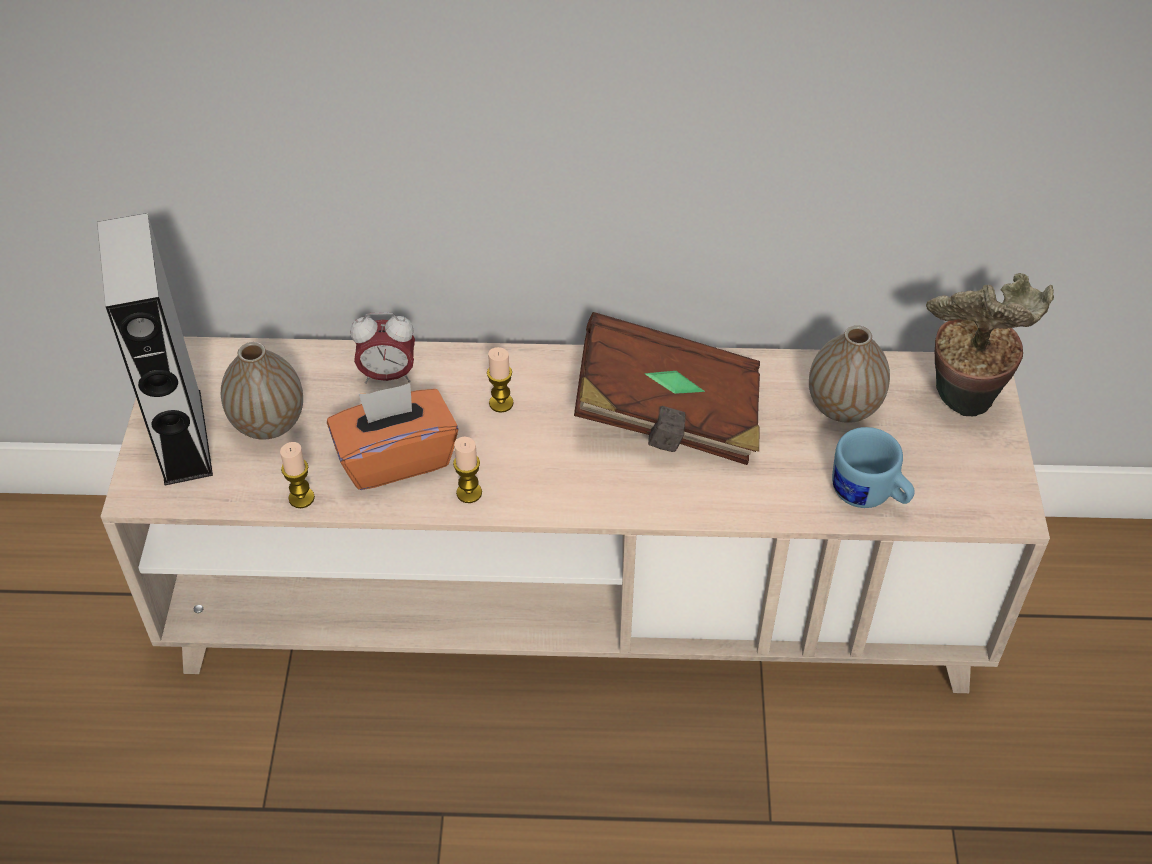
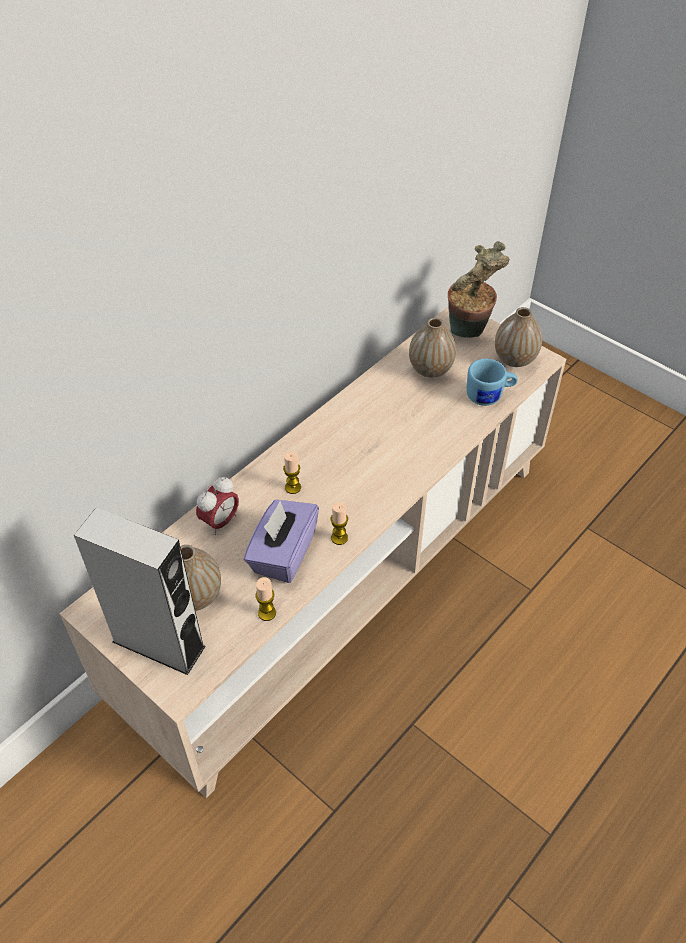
camera: 50 degrees left, 0 degrees up
(396, 458) = (283, 554): orange tissue box -> purple tissue box
(668, 417) = (371, 431): brown book -> none
(973, 481) = (514, 359): none -> vase

